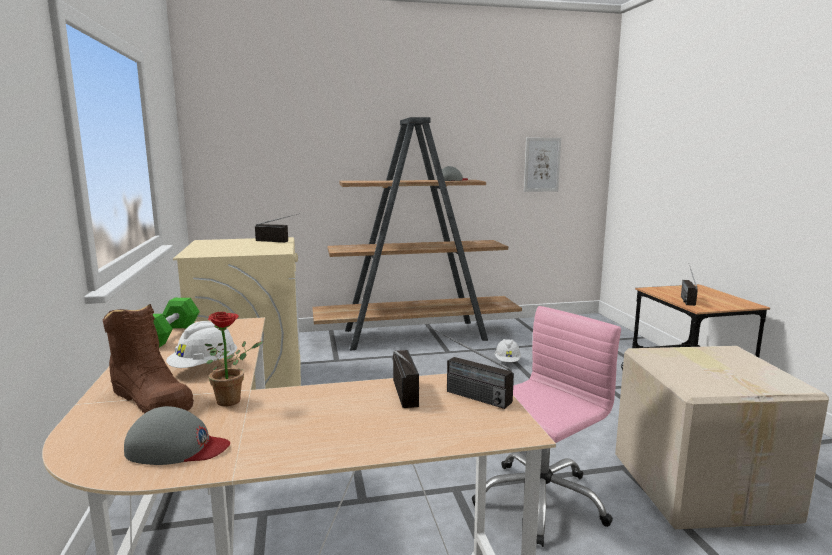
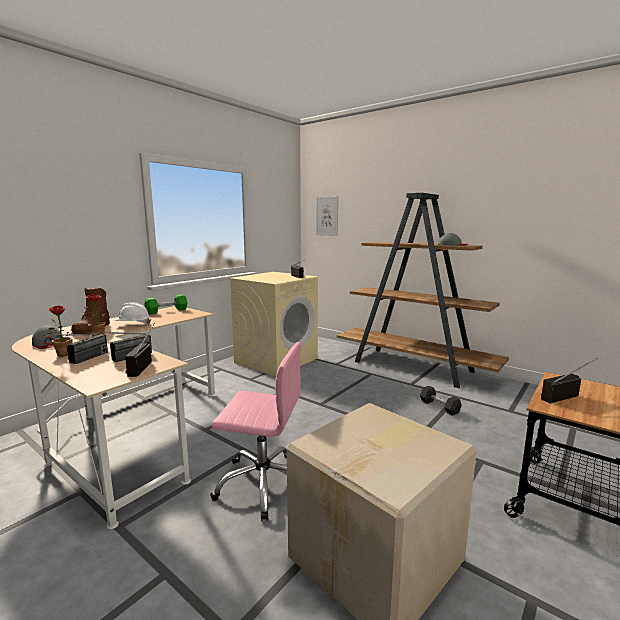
camera: 50 degrees right, 0 degrees up
(303, 440) = (64, 355): none -> potted plant
(366, 430) = (81, 360): none -> radio
(507, 361) = (439, 407): white hard hat -> grey dumbbell
(542, 164) = (570, 234): picture -> picture (327, 216)

